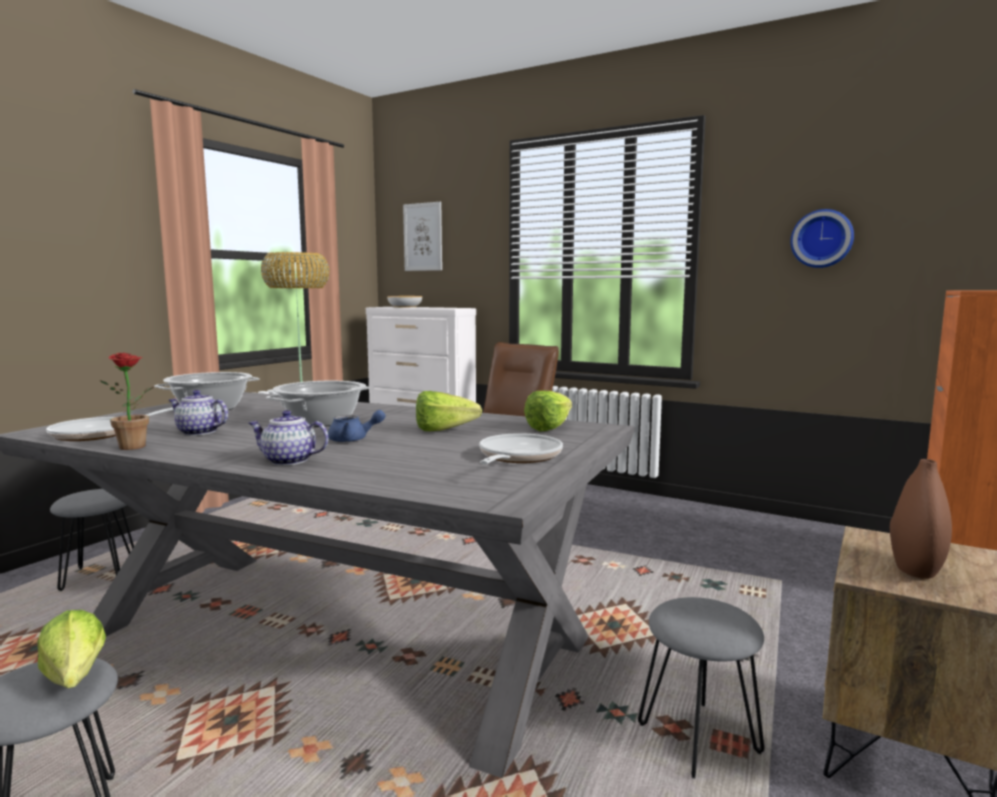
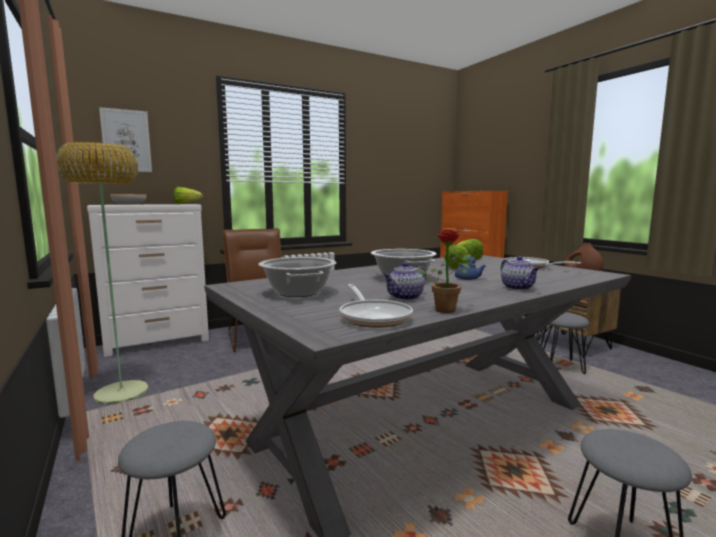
camera: 60 degrees left, 0 degrees up
(72, 683) = (632, 436): lettuce -> lettuce (189, 204)
(288, 461) = (518, 288): teapot -> teapot turned 60 degrees counterclockwise
(822, 239) = (396, 167): wall clock -> none

